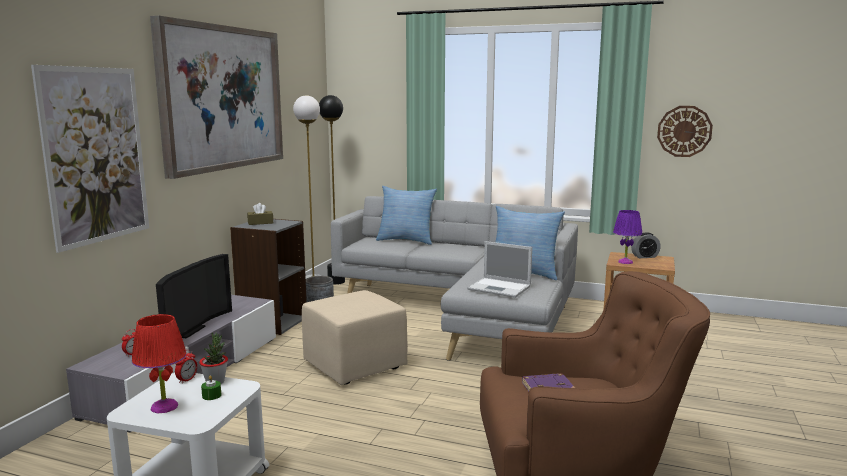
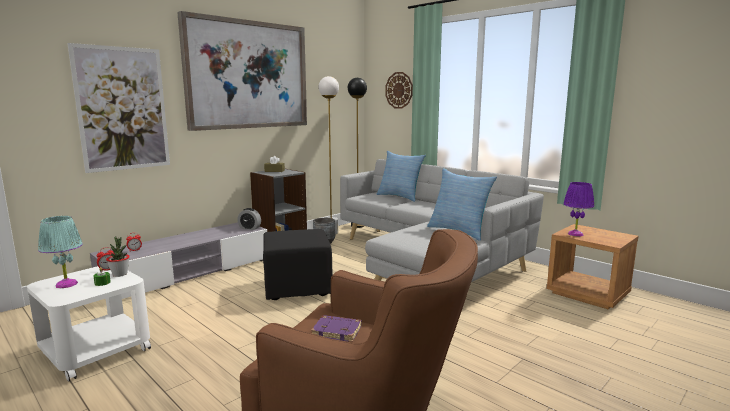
camera: 25 degrees right, 0 degrees up
(164, 407) = (66, 284): red table lamp -> turquoise table lamp
(187, 331) = (184, 241): television -> none
(355, 365) = (298, 288): beige ottoman -> black ottoman
(500, 288) = (417, 240): laptop -> none
(645, 256) = (604, 232): alarm clock -> alarm clock (249, 228)
(684, 131) = (663, 104): wall clock -> wall clock (399, 90)

